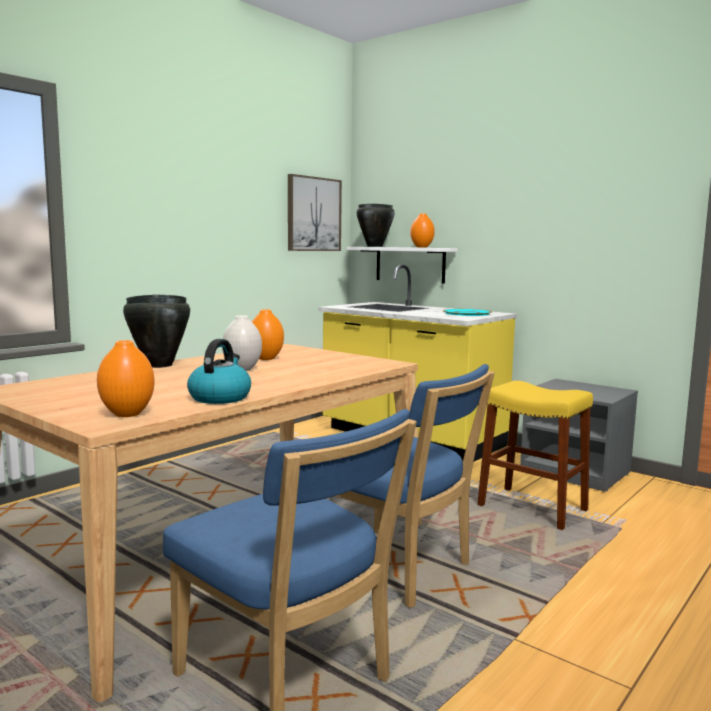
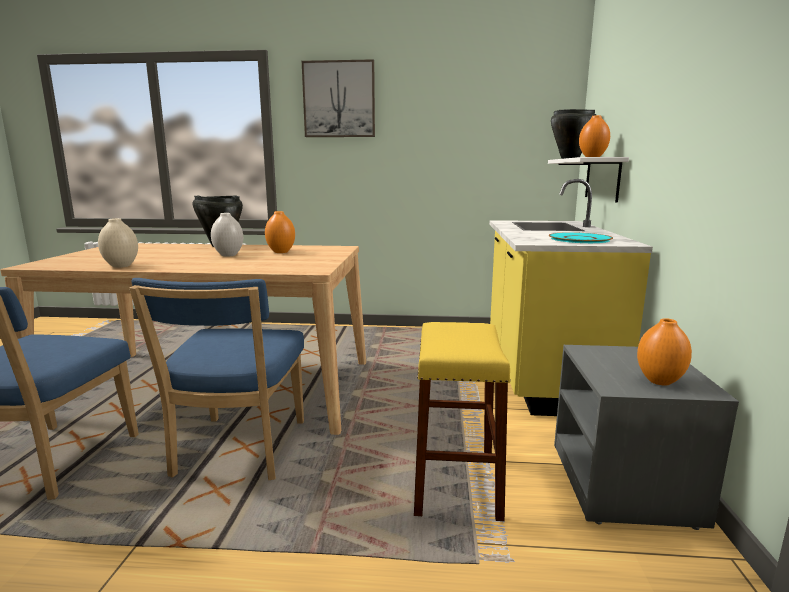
camera: 55 degrees right, 5 degrees up
(128, 414) = (61, 264): orange vase -> orange vase (660, 381)
(220, 397) = (121, 266): kettle -> beige vase
(313, 214) = (522, 128): picture -> picture (339, 99)

